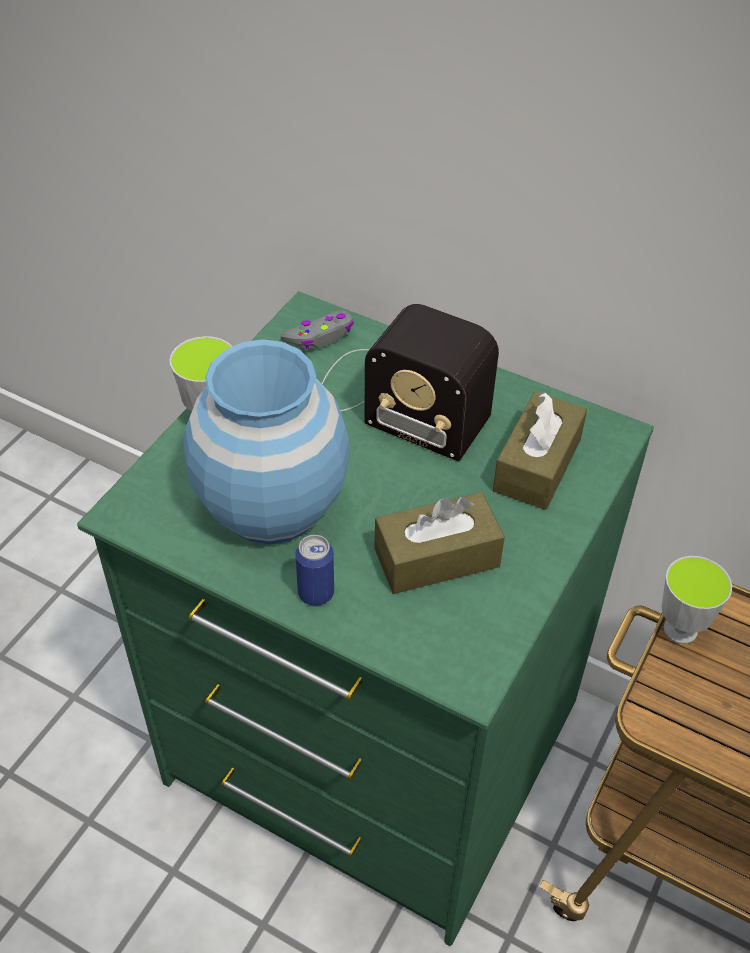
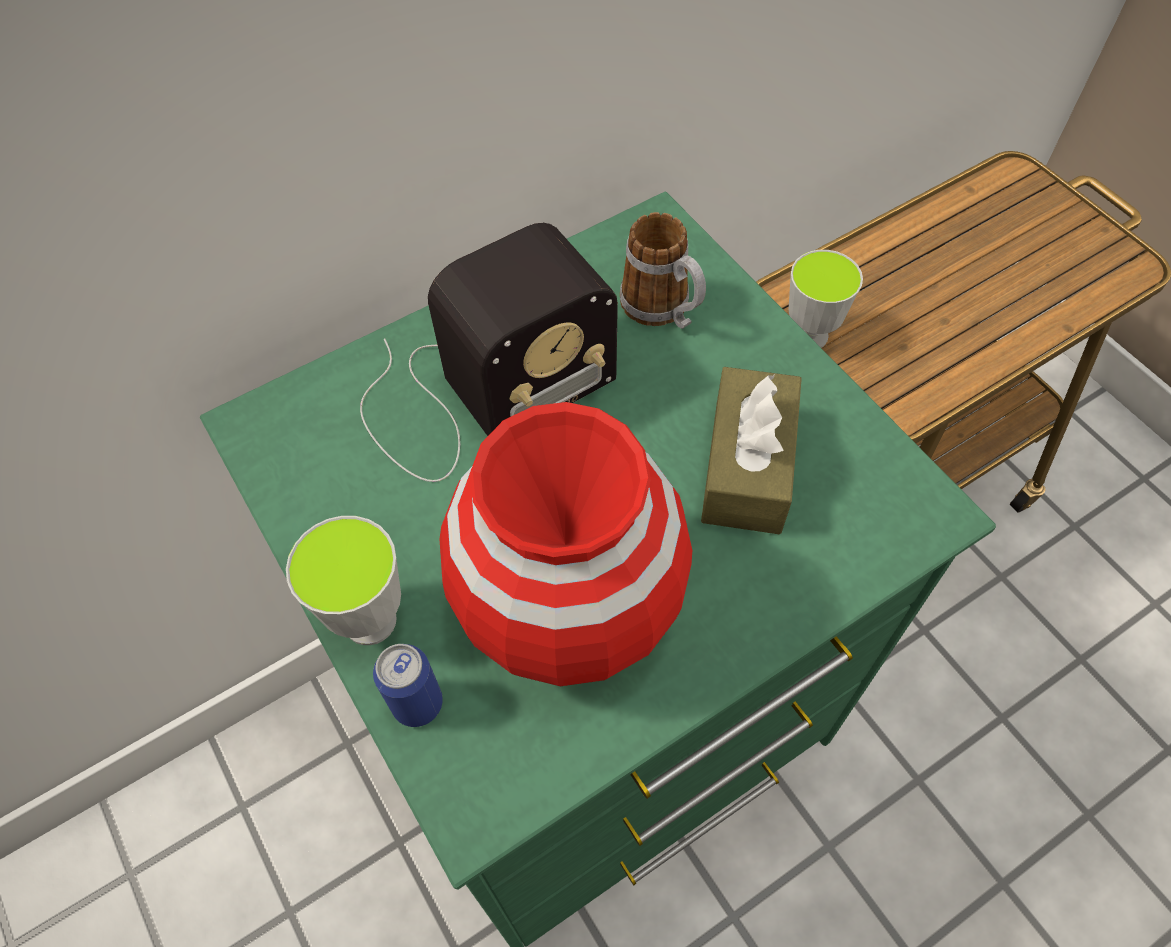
camera: 60 degrees left, 10 degrees up
(271, 506) = (570, 608): blue vase -> red vase
(316, 593) = (739, 617): can -> can (417, 703)
(320, 337) = (308, 427): grey game controller -> none
(537, 465) = (663, 311): brown tissue box -> mug

